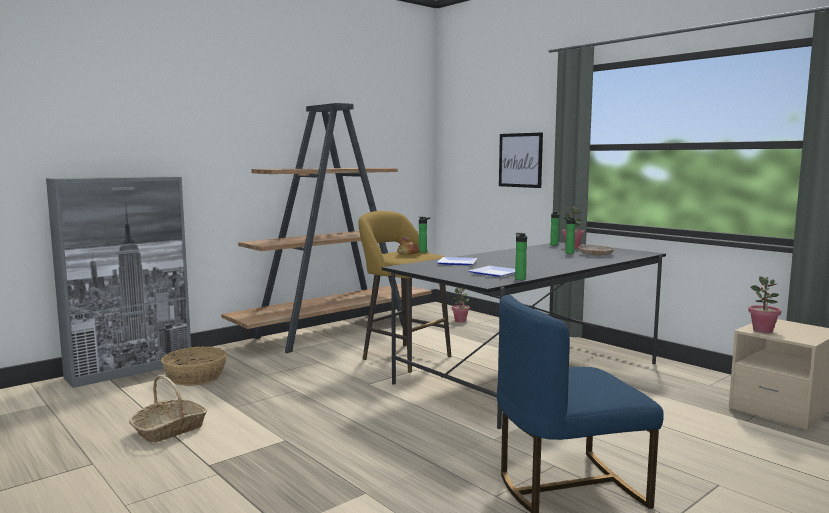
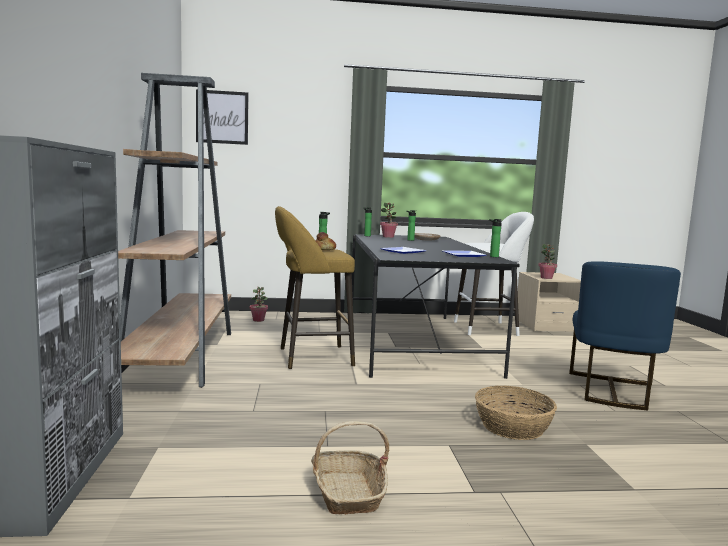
camera: 55 degrees left, 0 degrees up
(196, 377) = (188, 443): basket -> basket (512, 426)
(520, 160) = (301, 161): picture -> picture (222, 117)
(672, 388) = (489, 328): none -> white stool

